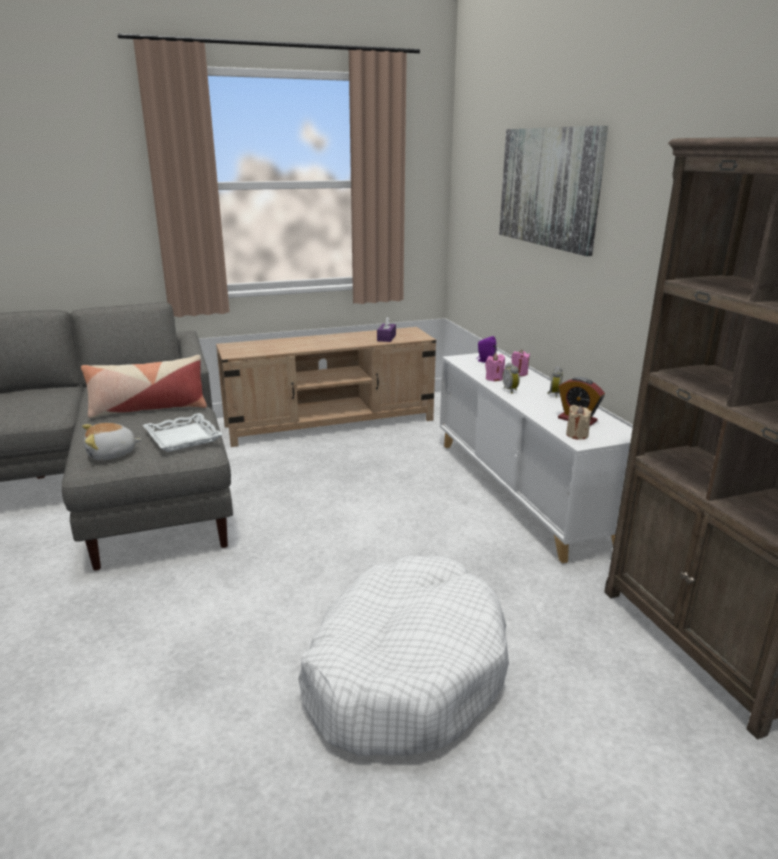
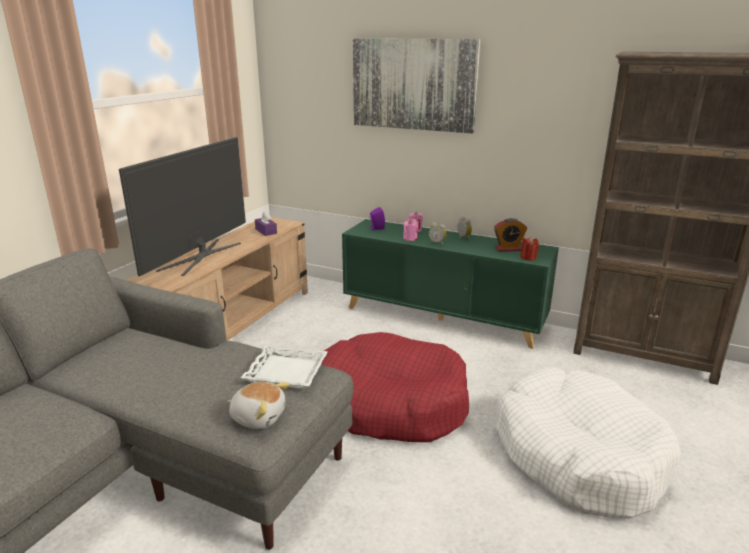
camera: 45 degrees left, 0 degrees up
(112, 454) = (258, 416): plush toy -> plush toy turned 90 degrees counterclockwise
(148, 409) = (185, 365): pillow -> none
(298, 342) = (201, 256): none -> television
(331, 533) = (390, 403): none -> red dog bed
(521, 491) = (443, 317): white cabinet -> green cabinet
(577, 435) = (528, 258): beige candle -> red candle

